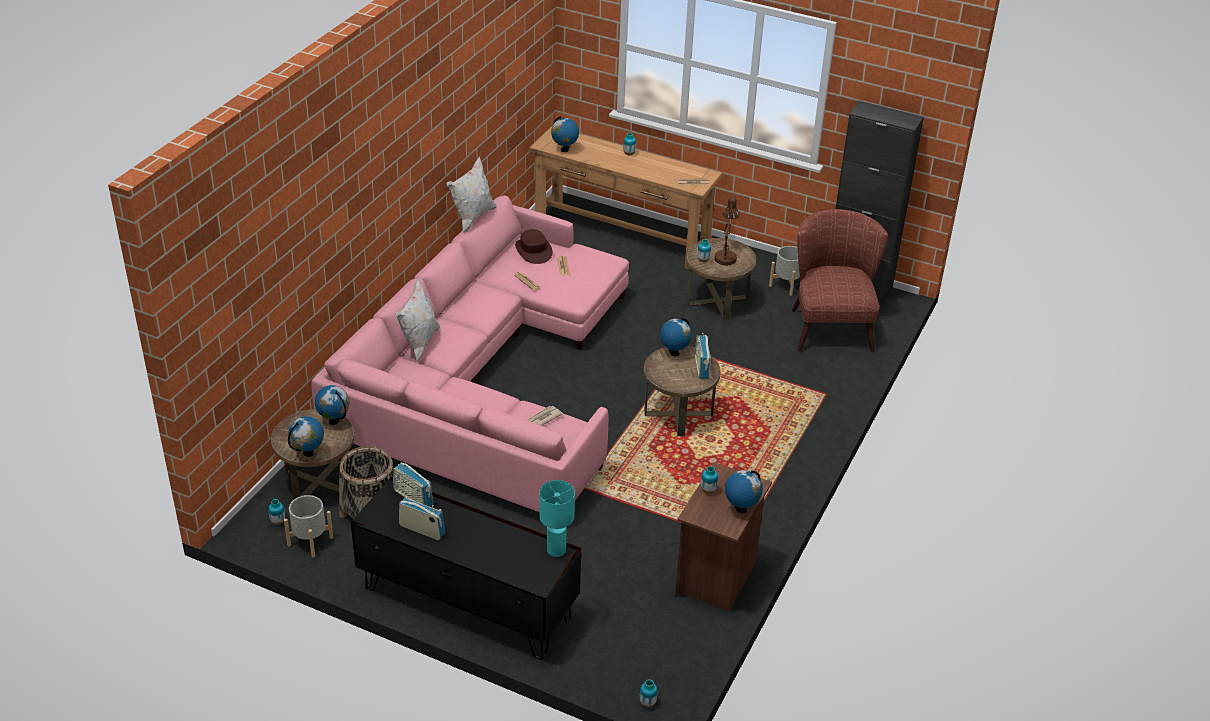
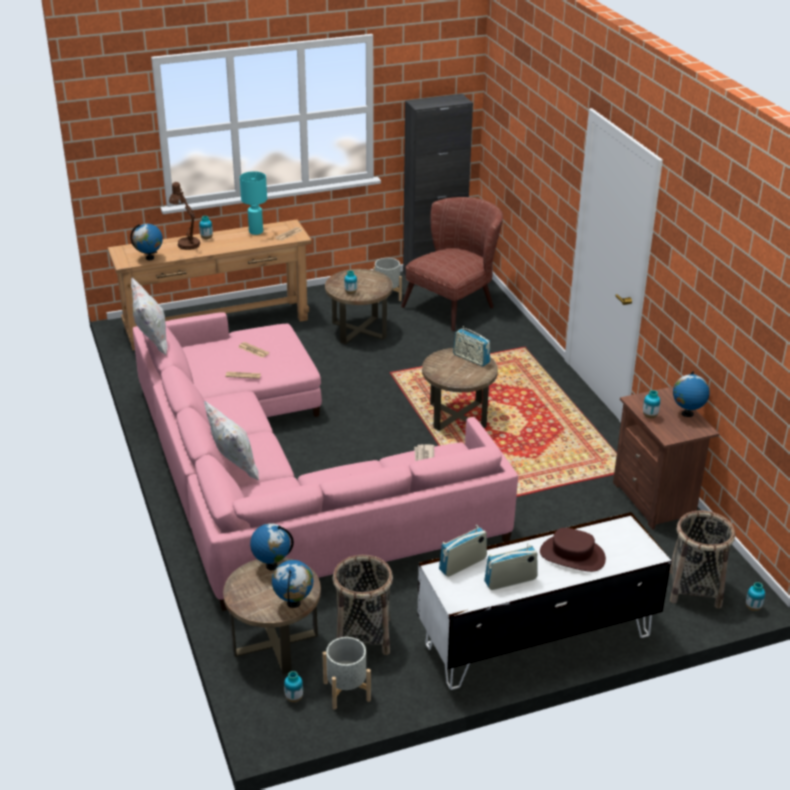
camera: 45 degrees left, 5 degrees down
(413, 498) = (462, 564): radio -> radio turned 150 degrees clockwise
(467, 601) = (536, 638): black tv stand -> white tv stand
(533, 250) = (211, 352): brown hat -> brown hat (572, 556)
(556, 551) = (621, 525): turquoise table lamp -> turquoise table lamp (256, 232)
(629, 657) = (694, 589): none -> basket
(674, 353) = (437, 360): globe -> none
(726, 256) = (361, 282): brown table lamp -> brown table lamp (186, 243)
(830, 324) = (455, 304): brown armchair -> brown armchair turned 90 degrees clockwise

